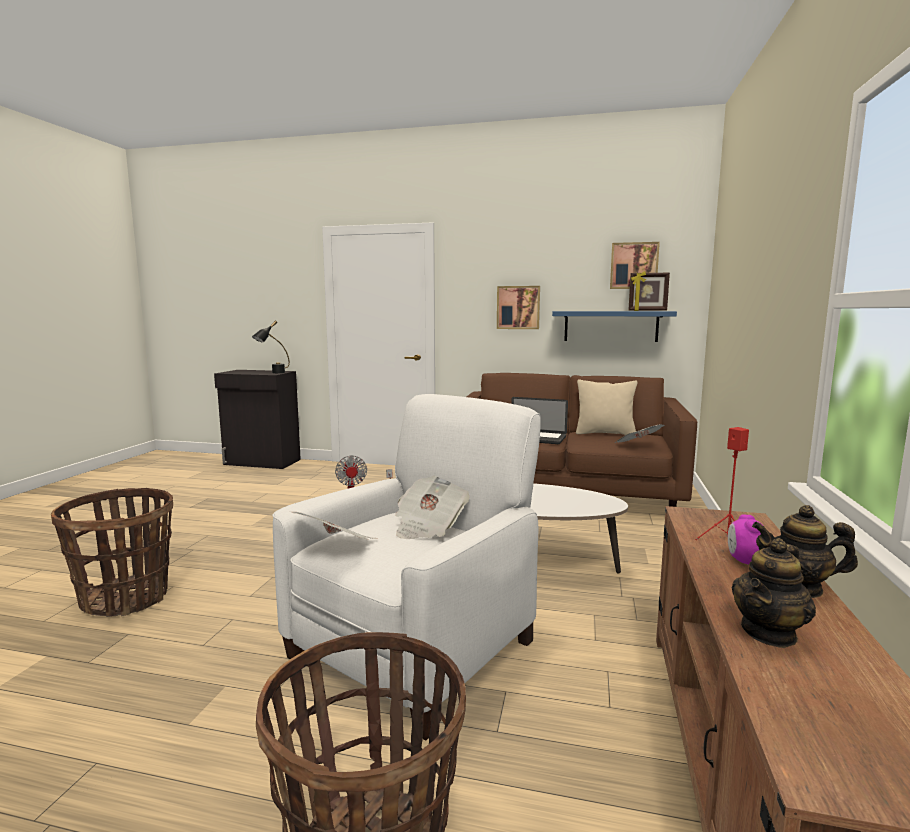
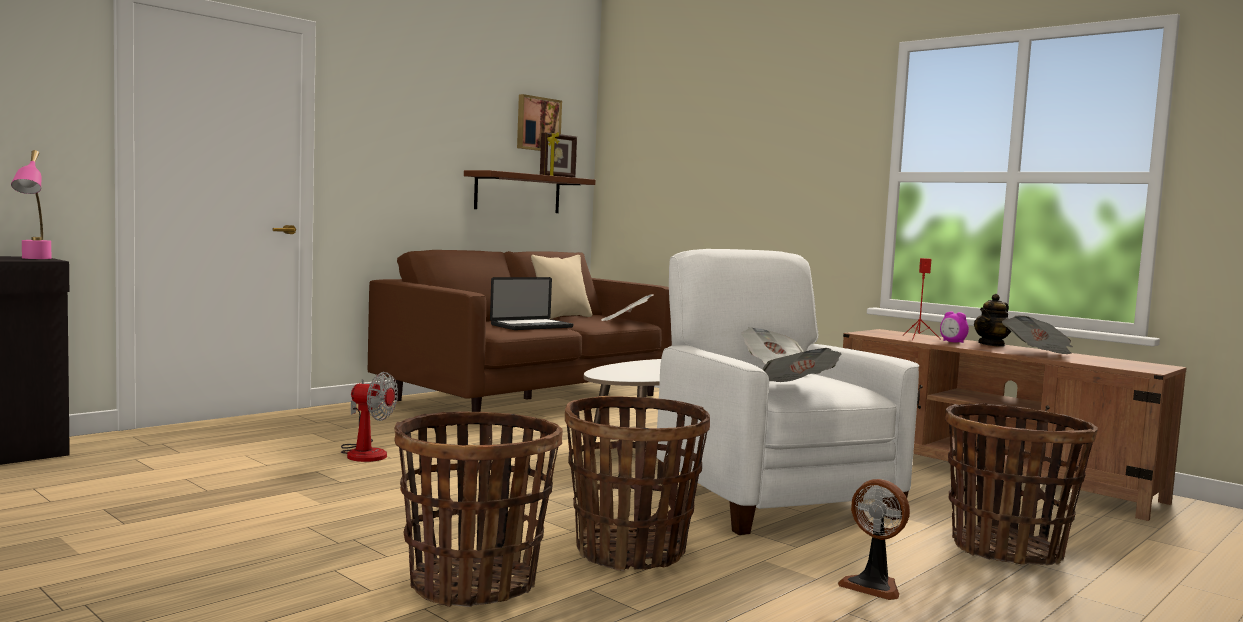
camera: 60 degrees left, 5 degrees down
(177, 764) = (873, 586): none -> fan
(215, 626) = (631, 551): none -> basket
(273, 373) = (34, 259): black table lamp -> pink table lamp
(518, 307) = (424, 162): picture -> none
(610, 326) = (518, 193): blue shelf -> brown shelf
(769, 633) = (1038, 354): teapot -> newspaper

